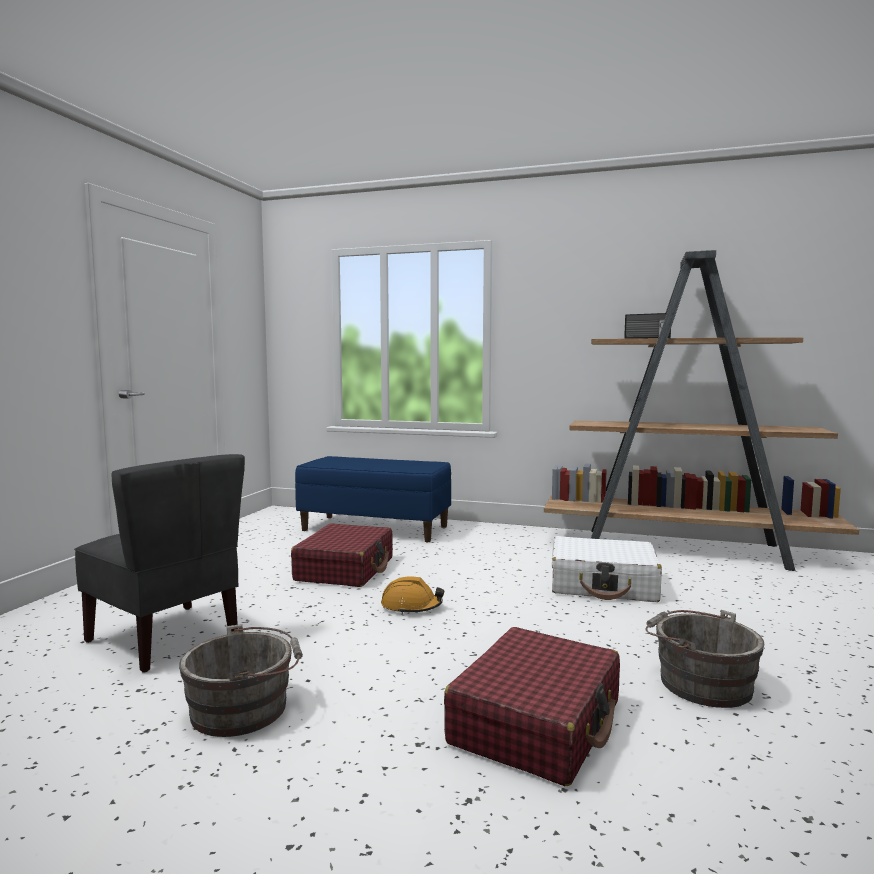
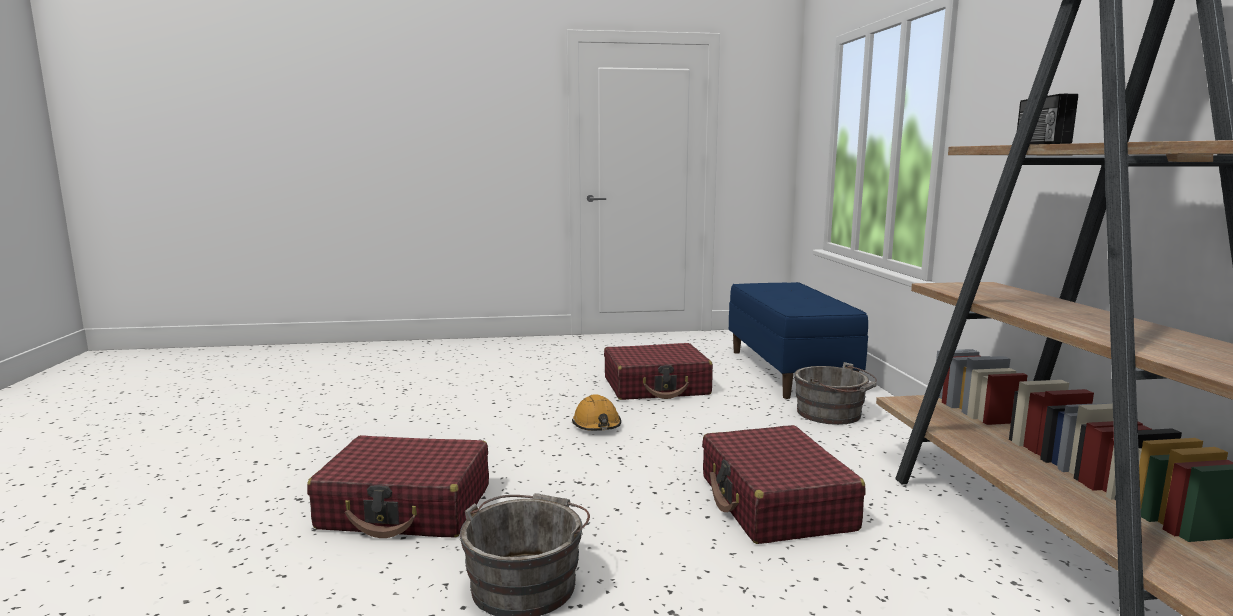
camera: 65 degrees right, 5 degrees up
(165, 638) = (475, 375): grey chair -> none
(245, 708) = (393, 417): grey bucket -> grey bucket (832, 414)
(603, 585) = (775, 503): white suitcase -> red suitcase

